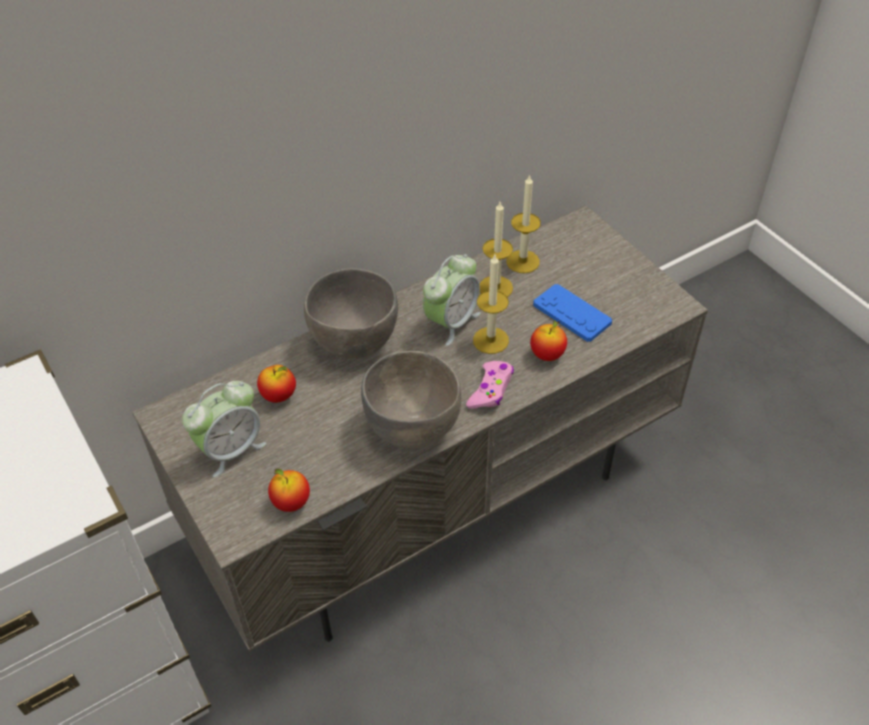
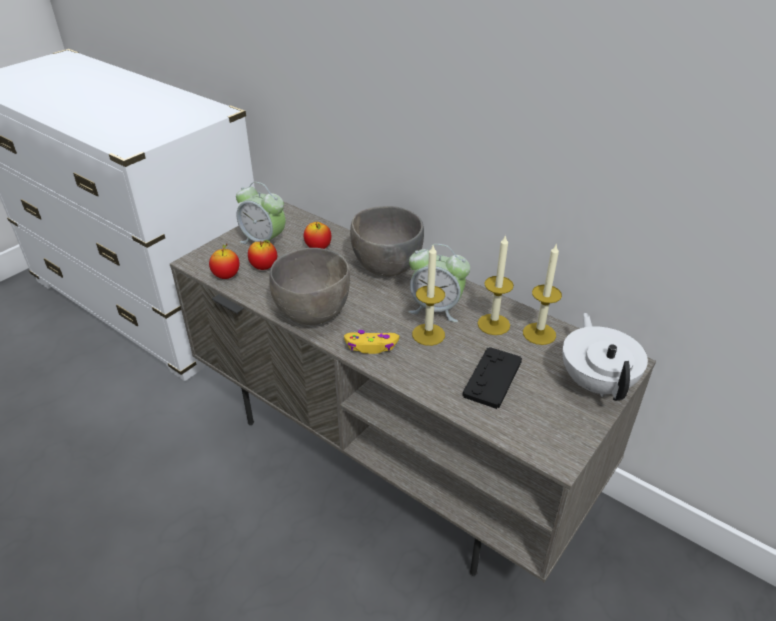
camera: 70 degrees right, 10 degrees down
(491, 390) = (371, 346): pink game controller -> yellow game controller
(547, 355) = (430, 372): apple -> apple (264, 267)
(572, 314) = (492, 378): blue game controller -> black game controller
(600, 250) = (596, 382): none -> white teapot

